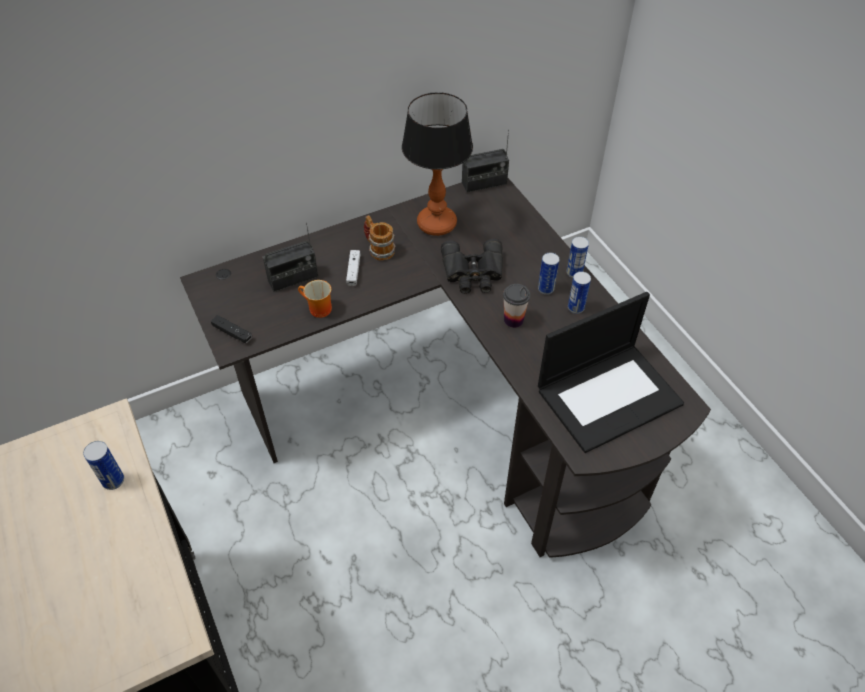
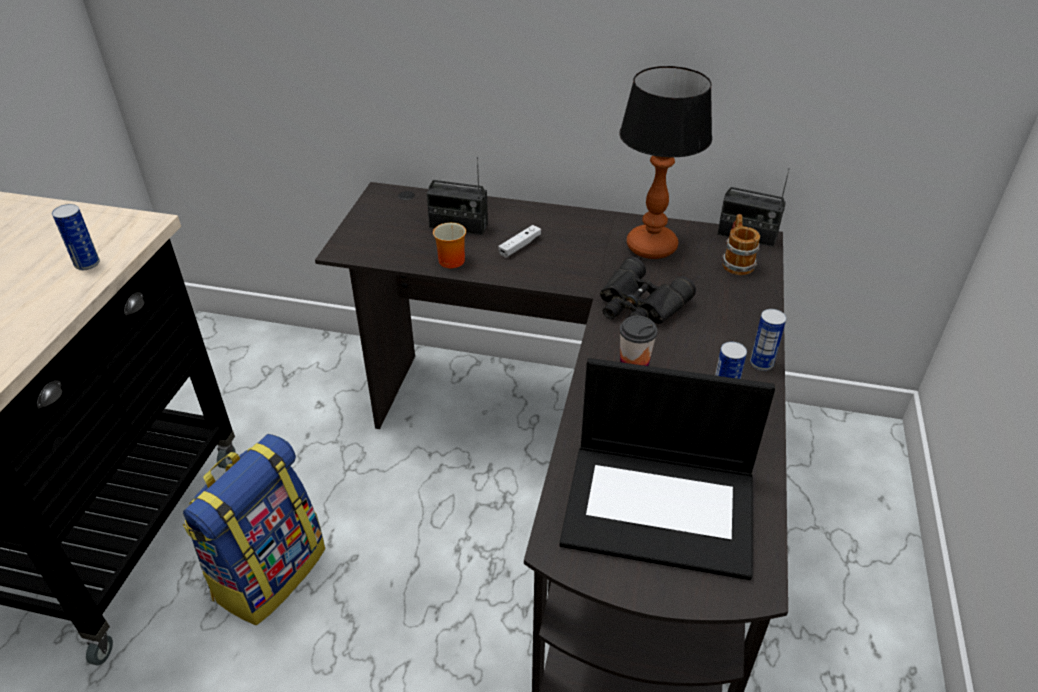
camera: 40 degrees right, 10 degrees down
(232, 333) = (357, 240): black game controller -> none
(307, 609) = (269, 572): none -> backpack
(378, 249) = (566, 240): mug -> mug (736, 262)
(546, 289) = (707, 361): can -> none

